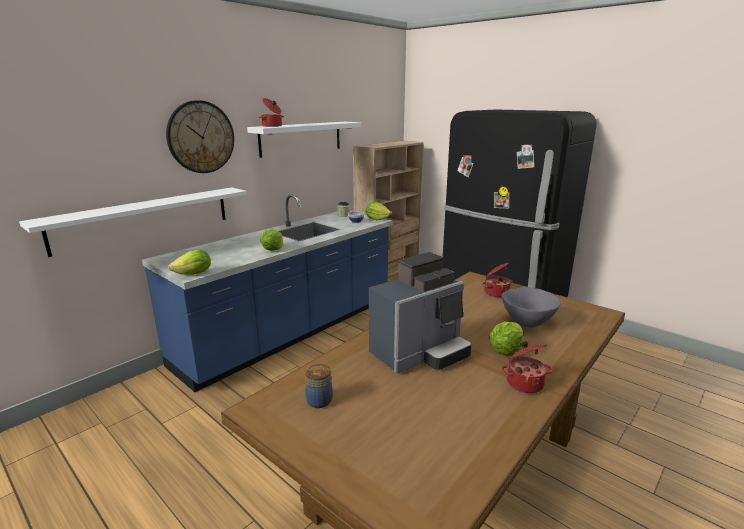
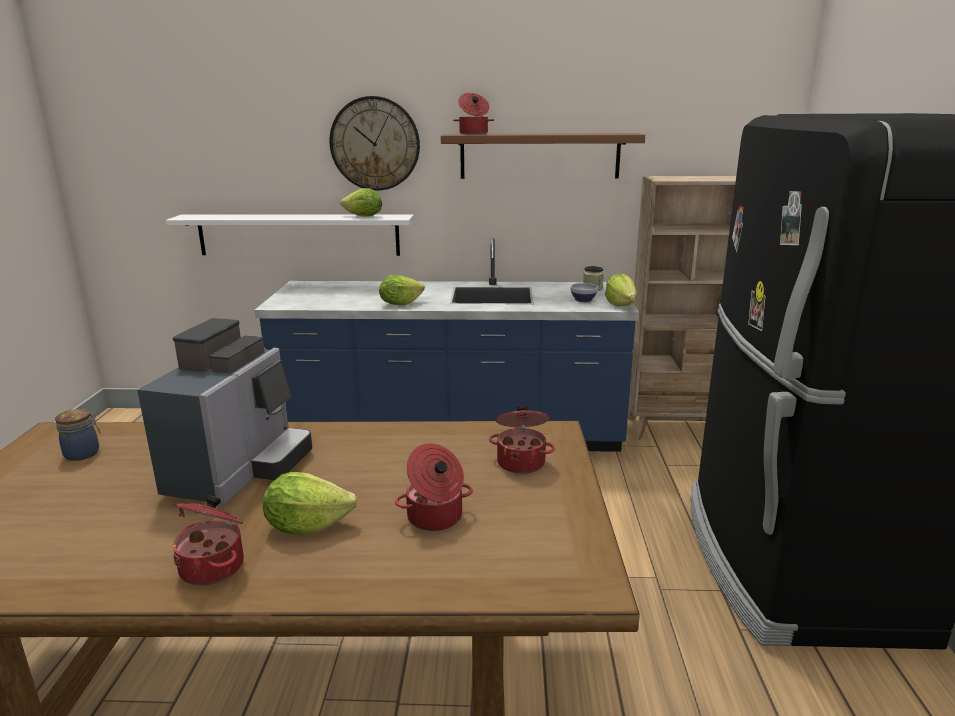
camera: 50 degrees right, 0 degrees up
(194, 274) = (279, 305): lettuce -> lettuce (363, 216)
(301, 138) = (539, 156): white shelf -> brown shelf
(420, 353) = (240, 470): coffee machine -> coffee machine turned 90 degrees counterclockwise
(527, 322) = (435, 518): grey bowl -> cooking pot

